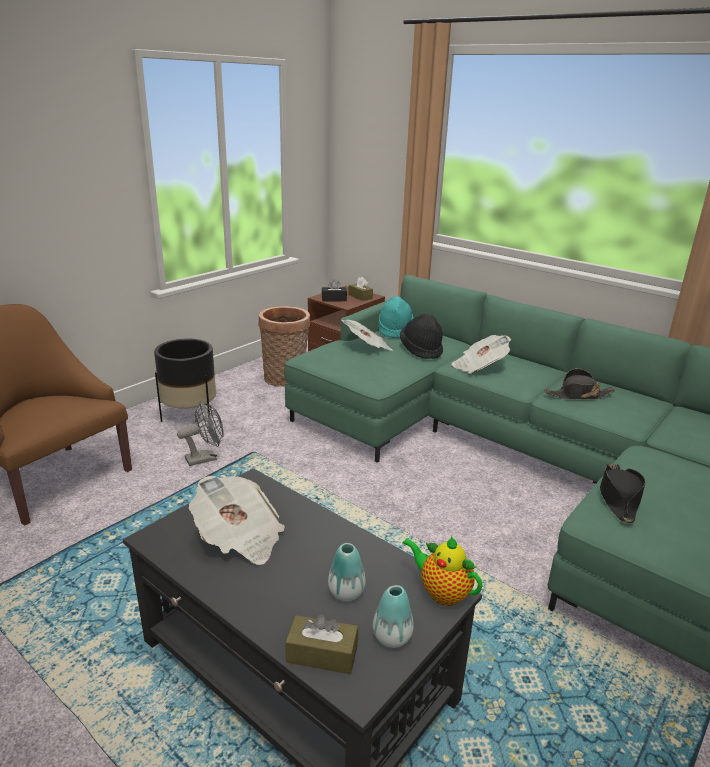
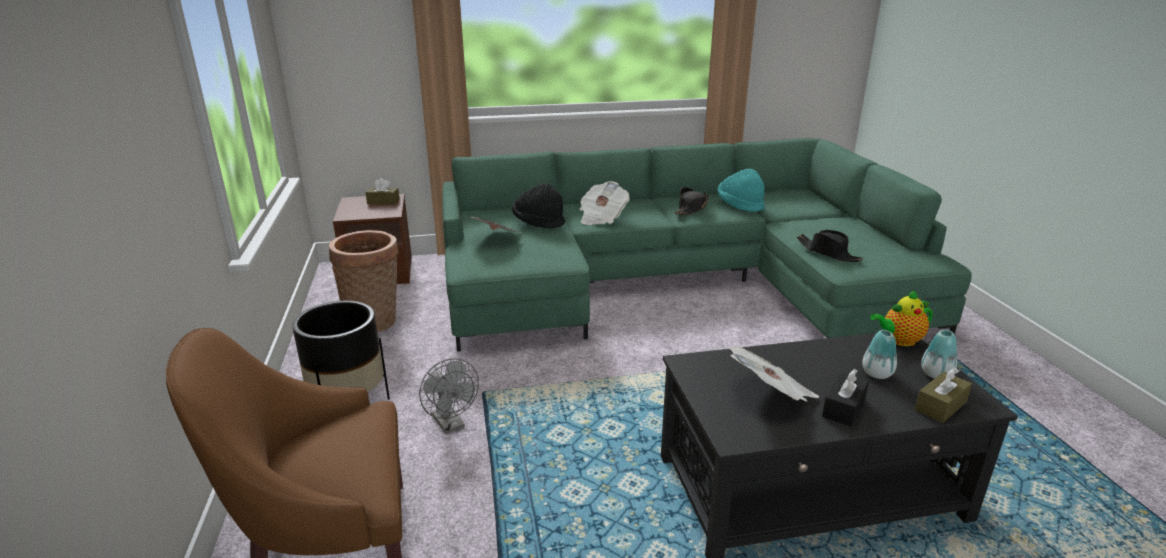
camera: 50 degrees left, 0 degrees up
(206, 458) = (451, 425): grey fan -> grey fan turned 135 degrees clockwise
(334, 299) = (364, 212): black tissue box -> black tissue box (843, 408)
(395, 330) = (482, 217): turquoise hat -> turquoise hat (740, 205)

